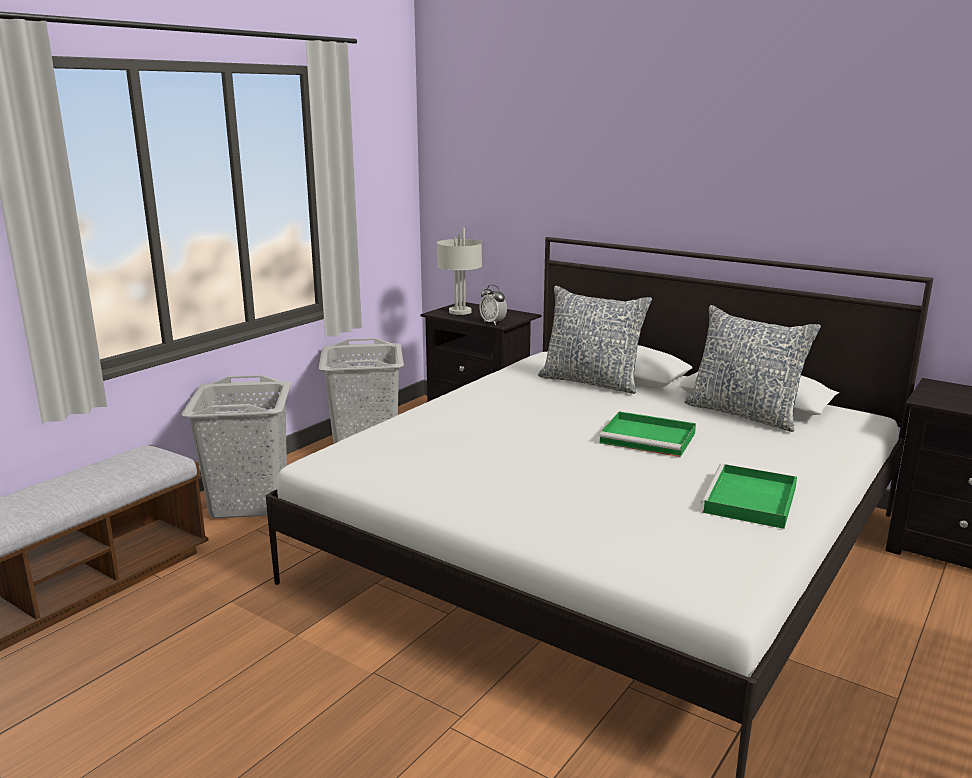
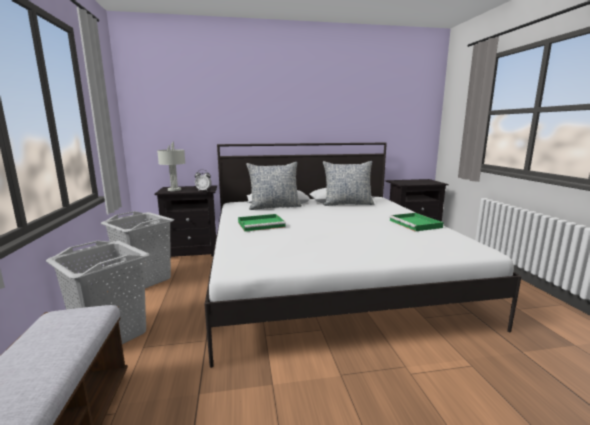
camera: 45 degrees left, 5 degrees down
(650, 438) = (343, 217): green tray -> green tray (262, 224)

